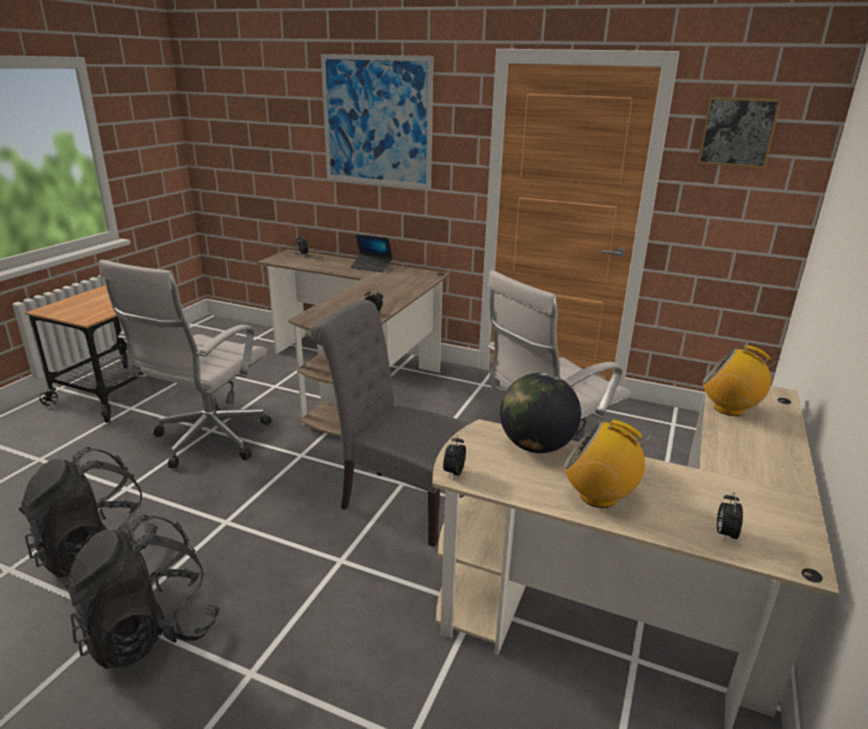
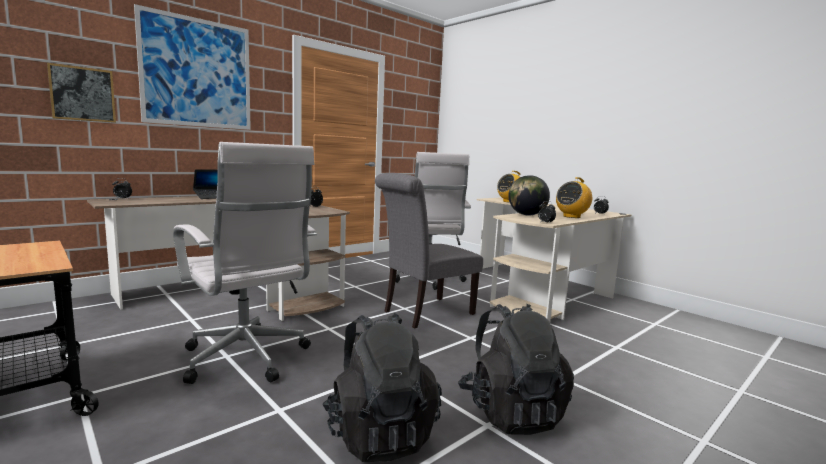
camera: 65 degrees left, 15 degrees down
(737, 132) = (409, 98): picture -> picture (82, 94)

